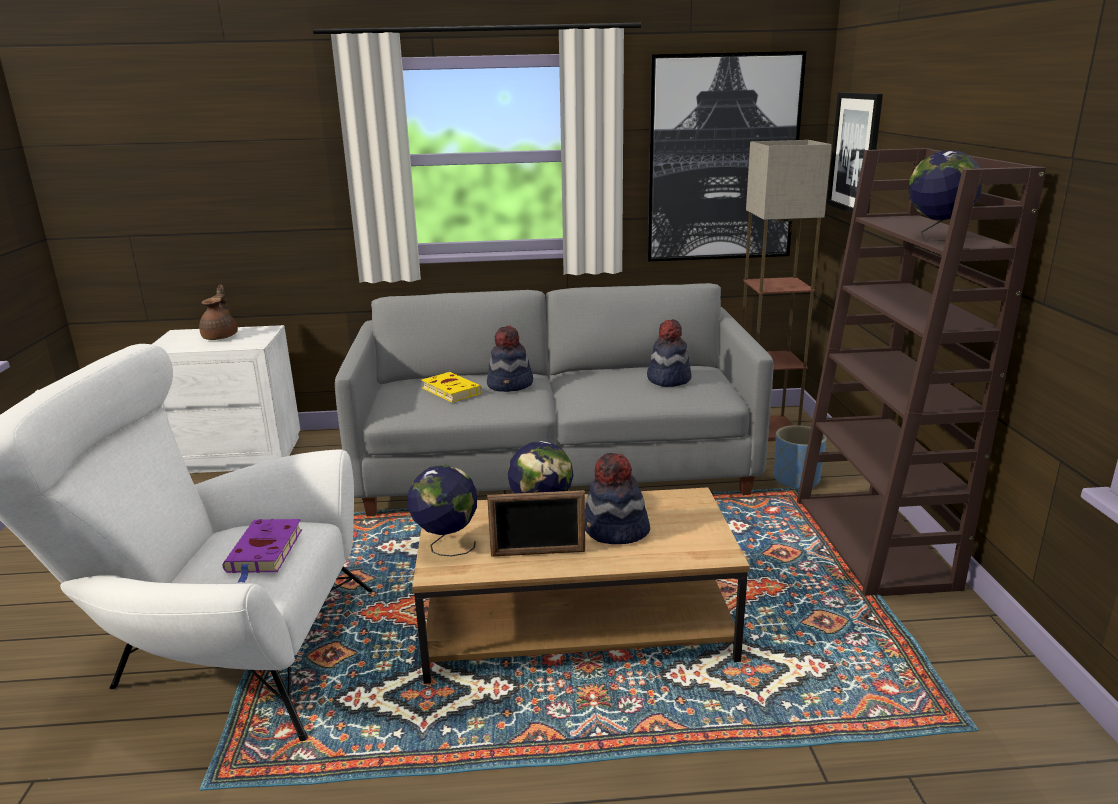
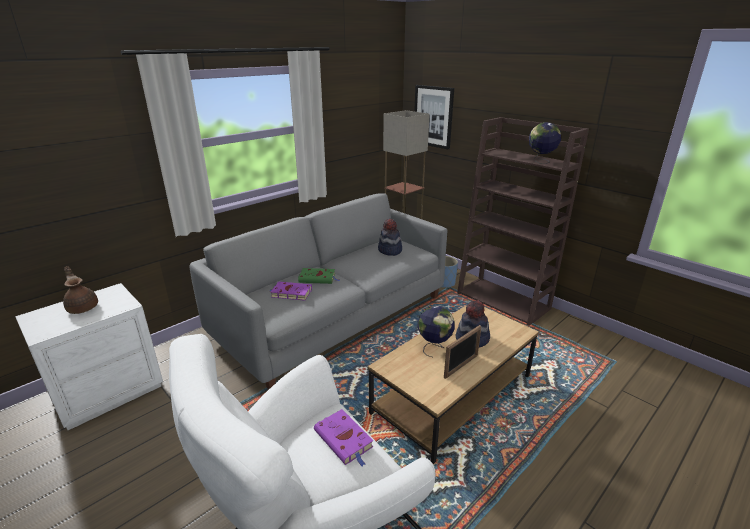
camera: 40 degrees left, 5 degrees up
(446, 546) = (417, 384): globe -> none
(450, 390) = (290, 293): yellow book -> purple book
(510, 385) = (318, 278): hat -> green book
(722, 159) = (363, 123): picture -> none

